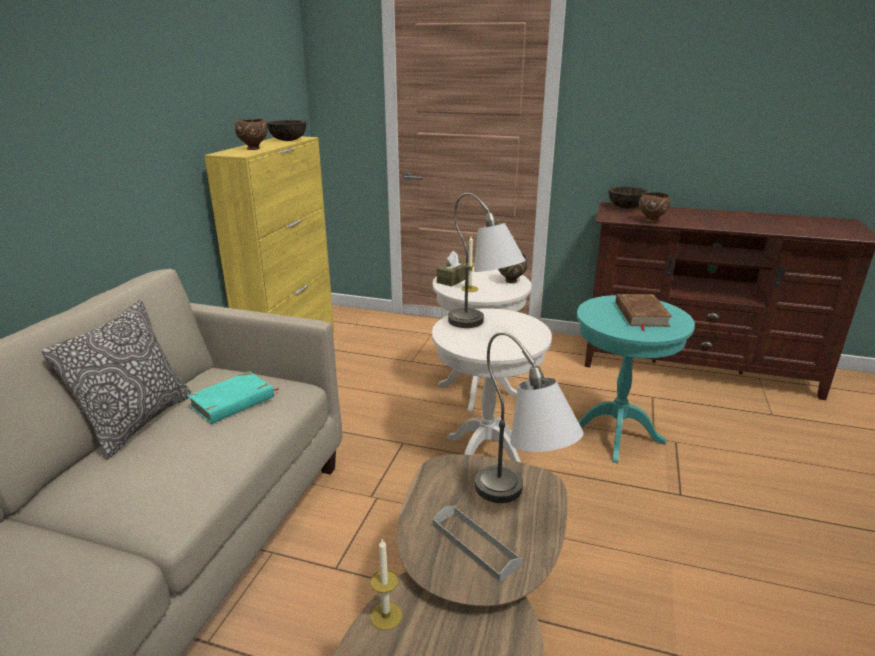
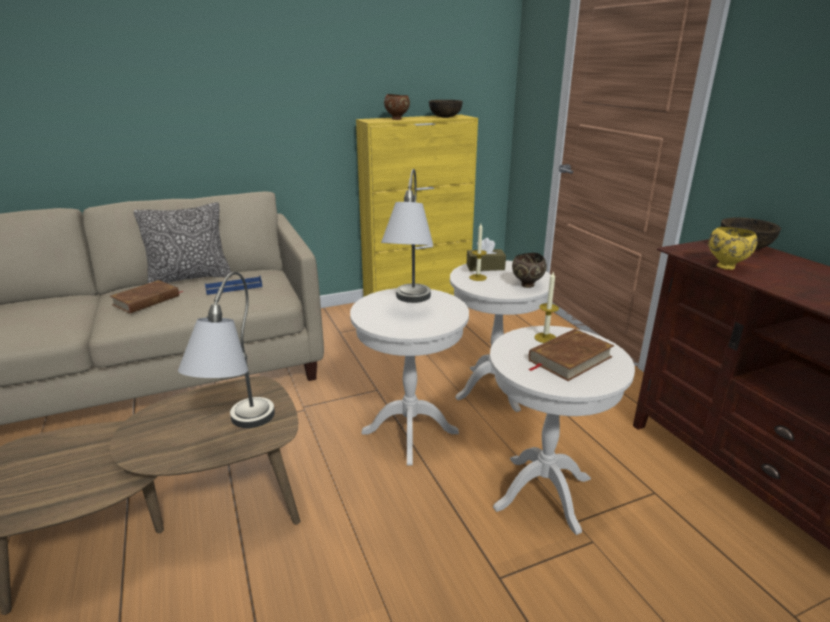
camera: 50 degrees right, 0 degrees up
(155, 469) = (147, 300): none -> brown book
(233, 402) = (234, 287): turquoise book -> blue tray
(386, 616) = (100, 432): candle -> candle (545, 338)
(475, 545) = (174, 430): grey tray -> none
(616, 434) = (543, 493): turquoise side table -> white side table
(651, 221) = (726, 267): brown bowl -> yellow bowl

